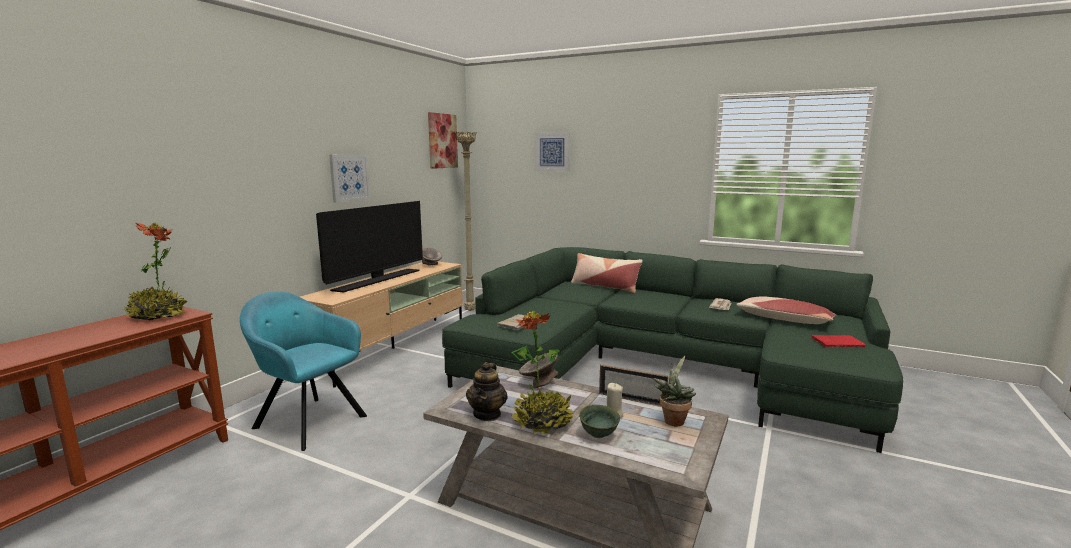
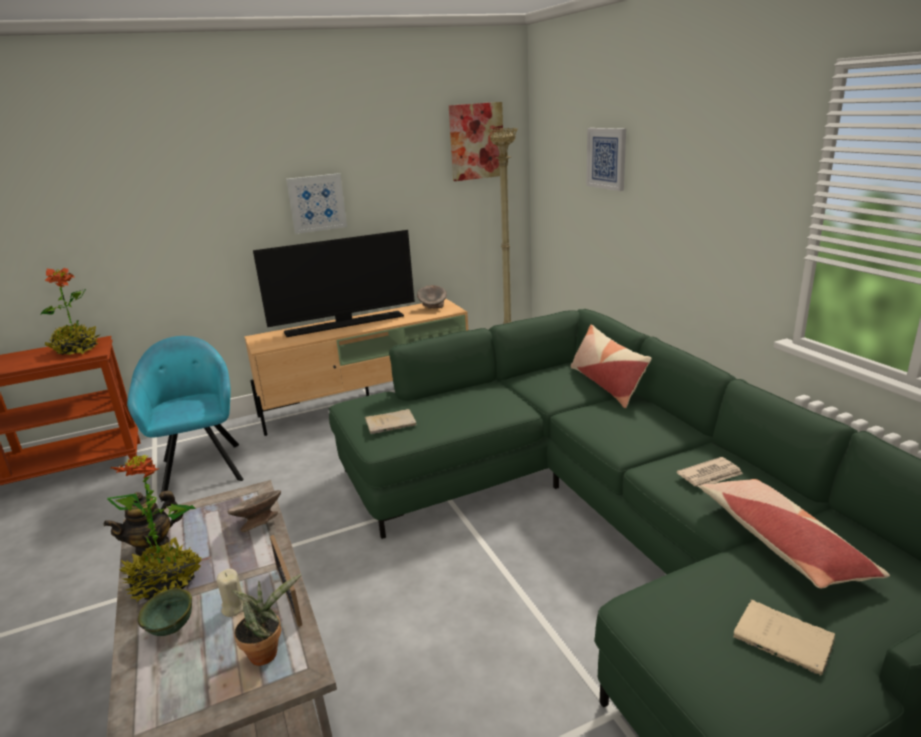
camera: 40 degrees right, 10 degrees up
(838, 343) = (786, 640): red book -> beige book

